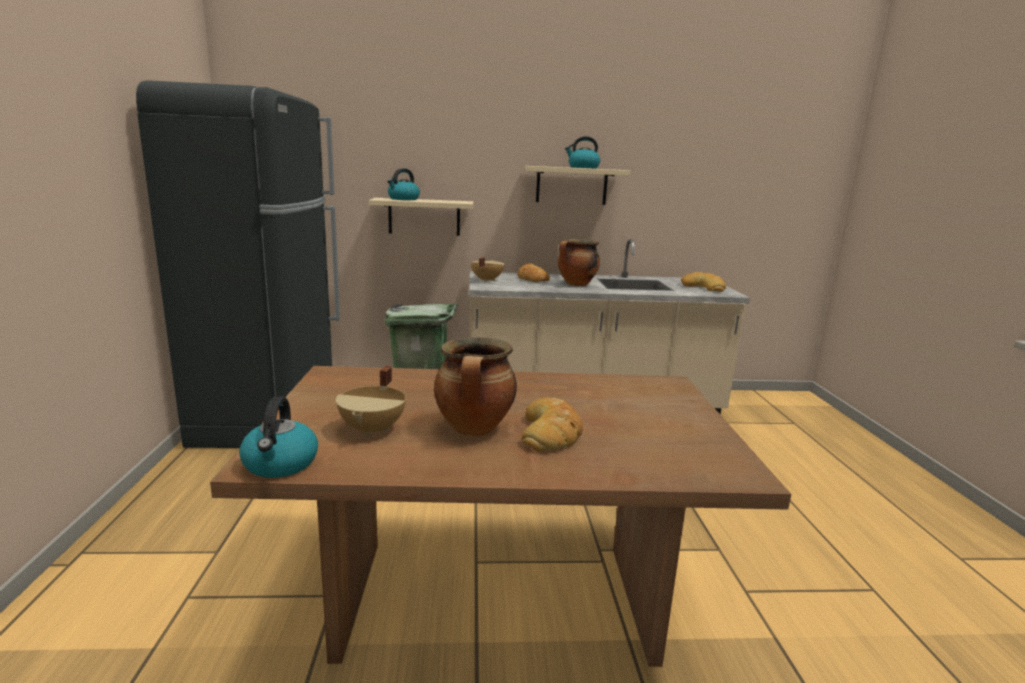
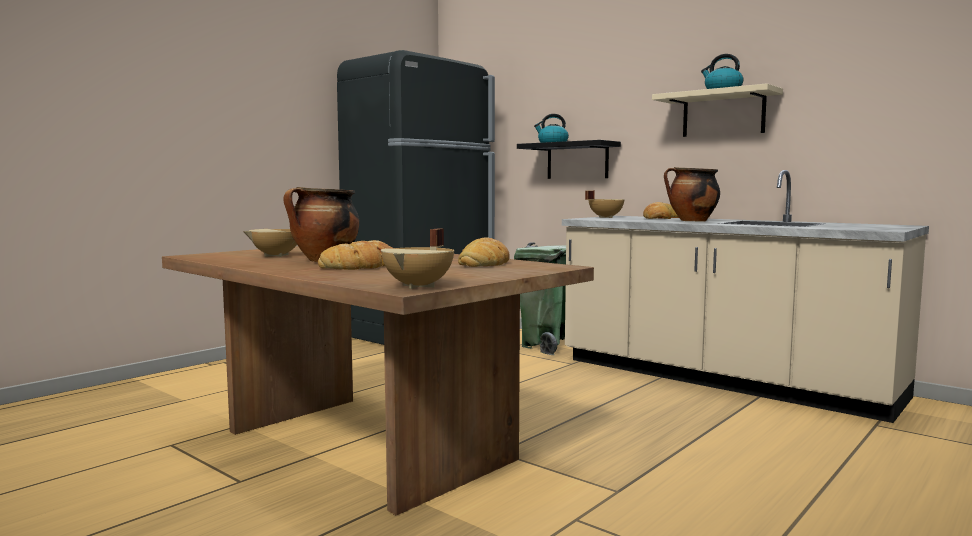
camera: 45 degrees right, 10 degrees down
(280, 464) = (199, 256): kettle -> none
(424, 217) = (577, 161): beige shelf -> black shelf
(703, 287) = (869, 227): bread -> bread (483, 262)
(735, 465) = (419, 286): none -> beige cooking pot

